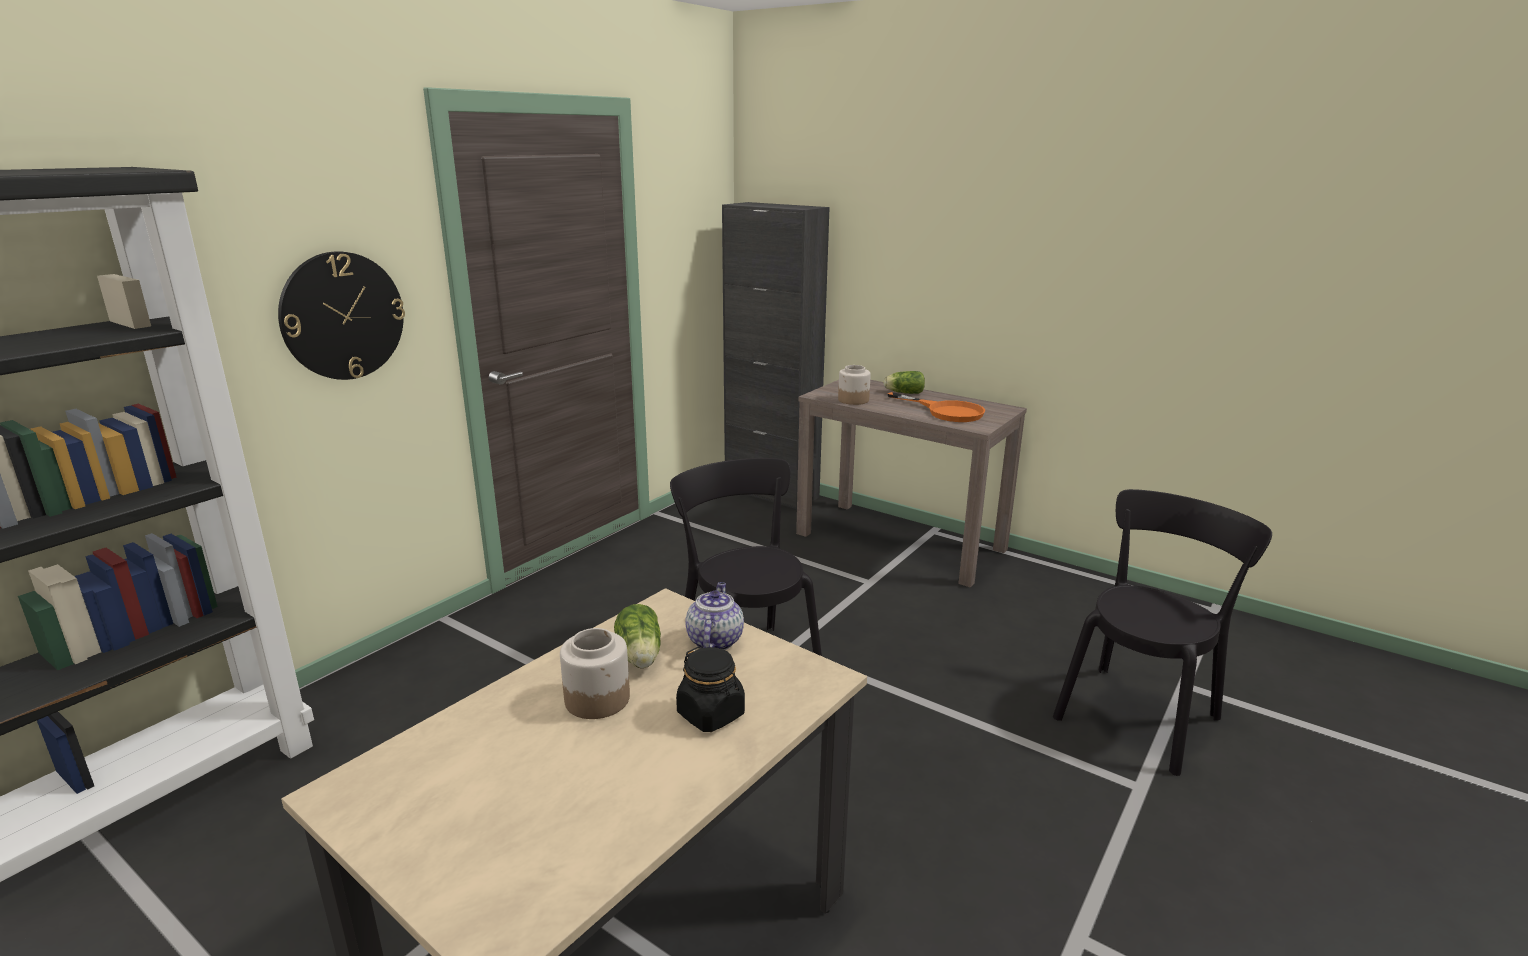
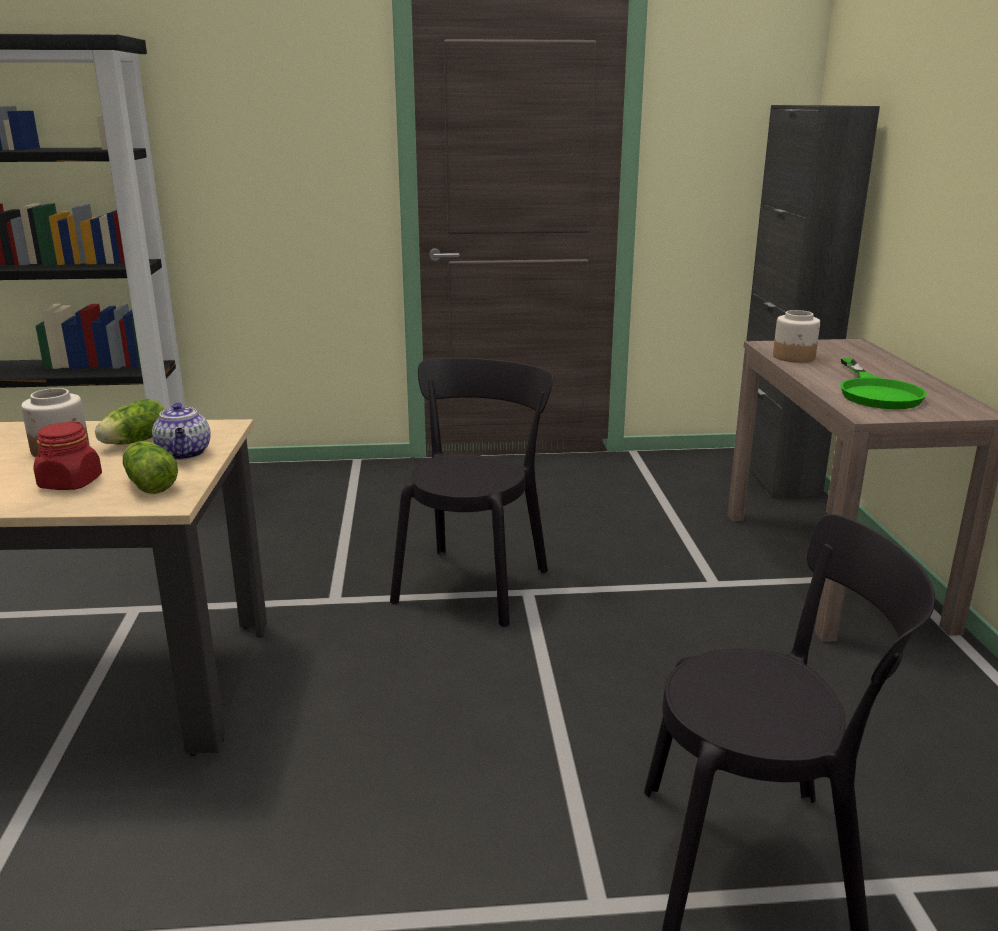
camera: 50 degrees right, 0 degrees up
(342, 316) = (291, 172): wall clock -> none
(711, 714) = (70, 483): black jar -> red jar
(714, 640) = (185, 454): teapot -> teapot turned 105 degrees clockwise
(903, 393) = (879, 365): lettuce -> lettuce (149, 483)
(946, 411) = (876, 392): orange frying pan -> green frying pan

